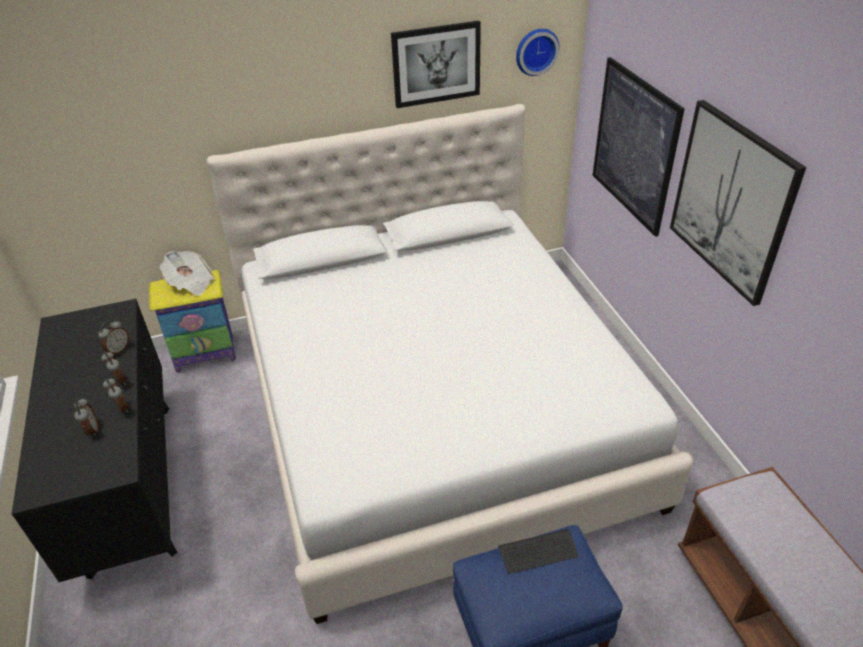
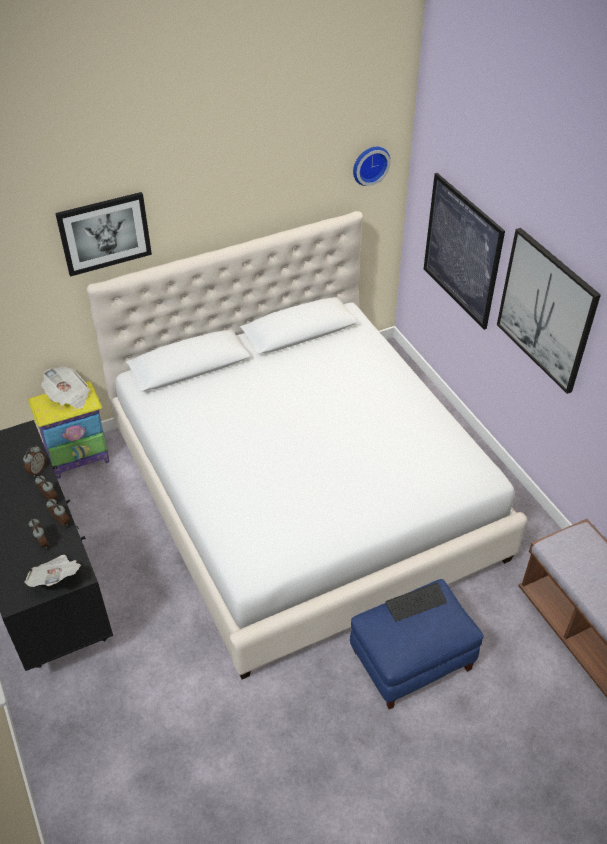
camera: 10 degrees left, 5 degrees up
(91, 473) = (56, 579): none -> newspaper
(436, 64) = (284, 184): picture -> picture (104, 233)

